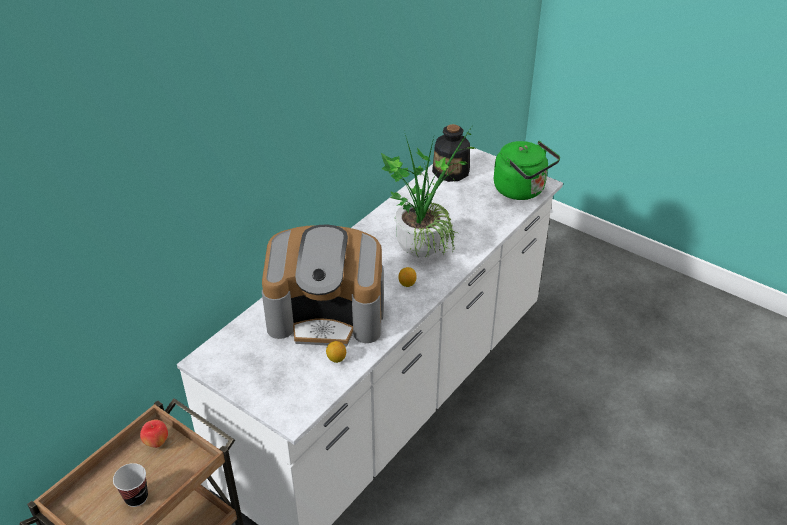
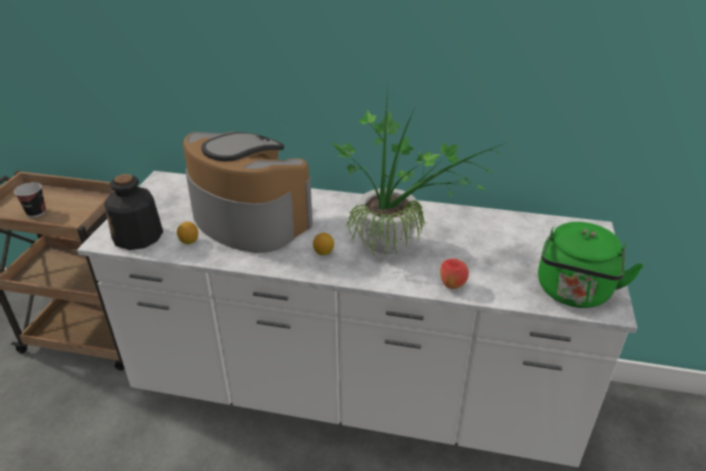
camera: 65 degrees right, 5 degrees down
(156, 442) = (93, 202): apple -> apple (452, 285)
(327, 314) = (248, 219): coffee machine -> coffee machine turned 150 degrees clockwise
(451, 171) = (546, 230): bottle -> bottle (138, 236)

